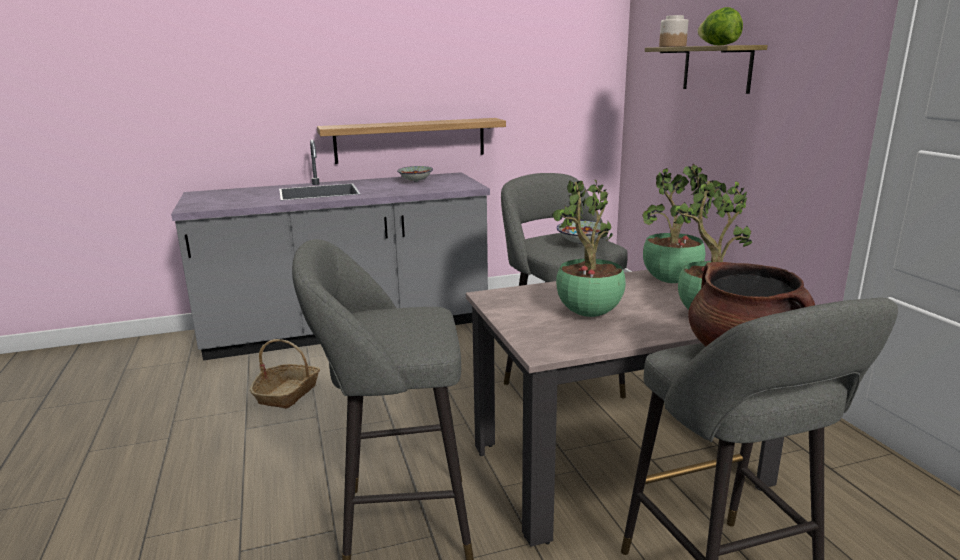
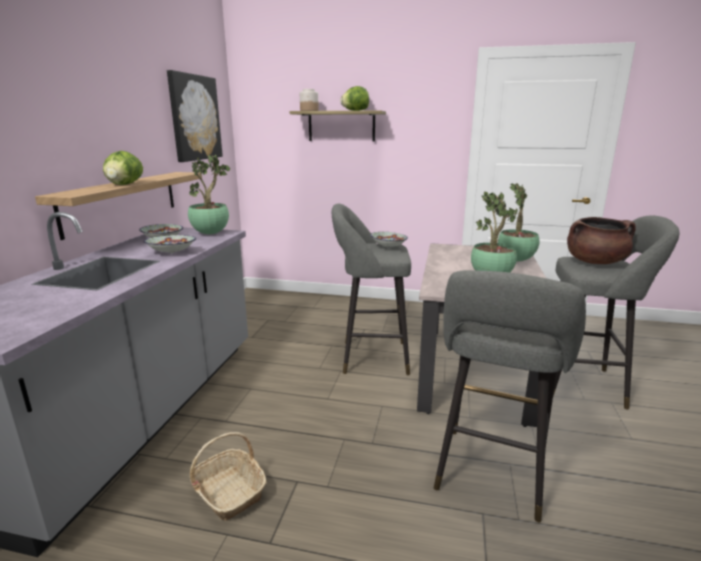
camera: 60 degrees left, 0 degrees up
(383, 191) = (171, 253): none -> bowl
(392, 124) = (124, 184): none -> lettuce
(542, 58) = (195, 118): none -> picture
(672, 281) = (455, 253): potted plant -> potted plant (211, 233)

